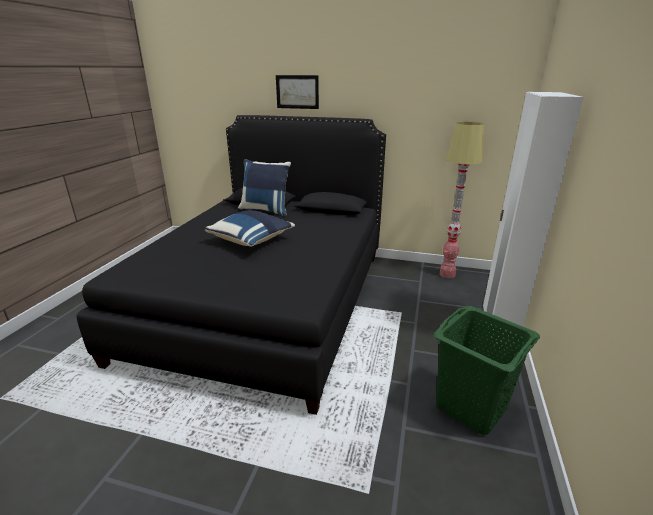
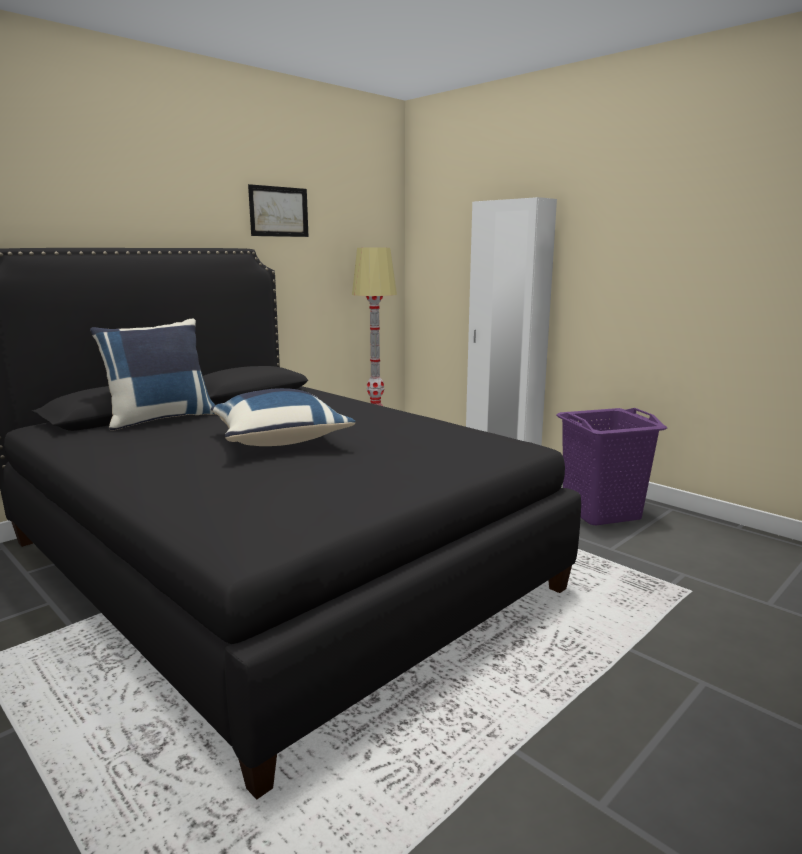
camera: 60 degrees left, 10 degrees down
(297, 92) = (117, 205): picture -> picture (279, 211)
(471, 407) = (602, 512): green laundry basket -> purple laundry basket

